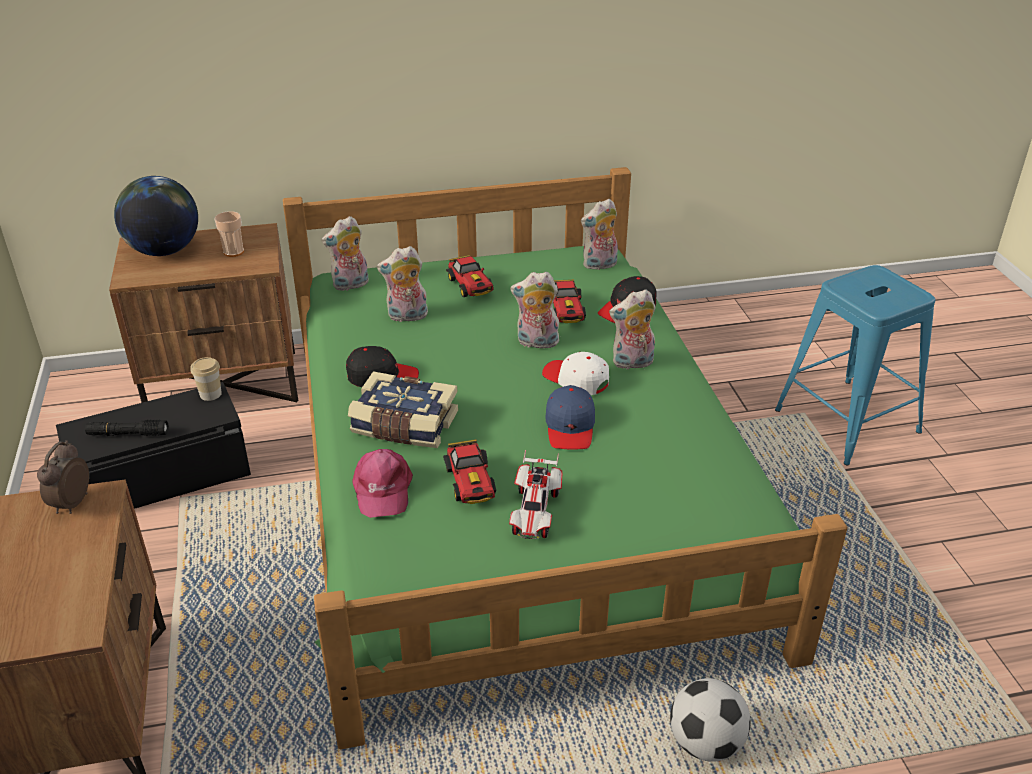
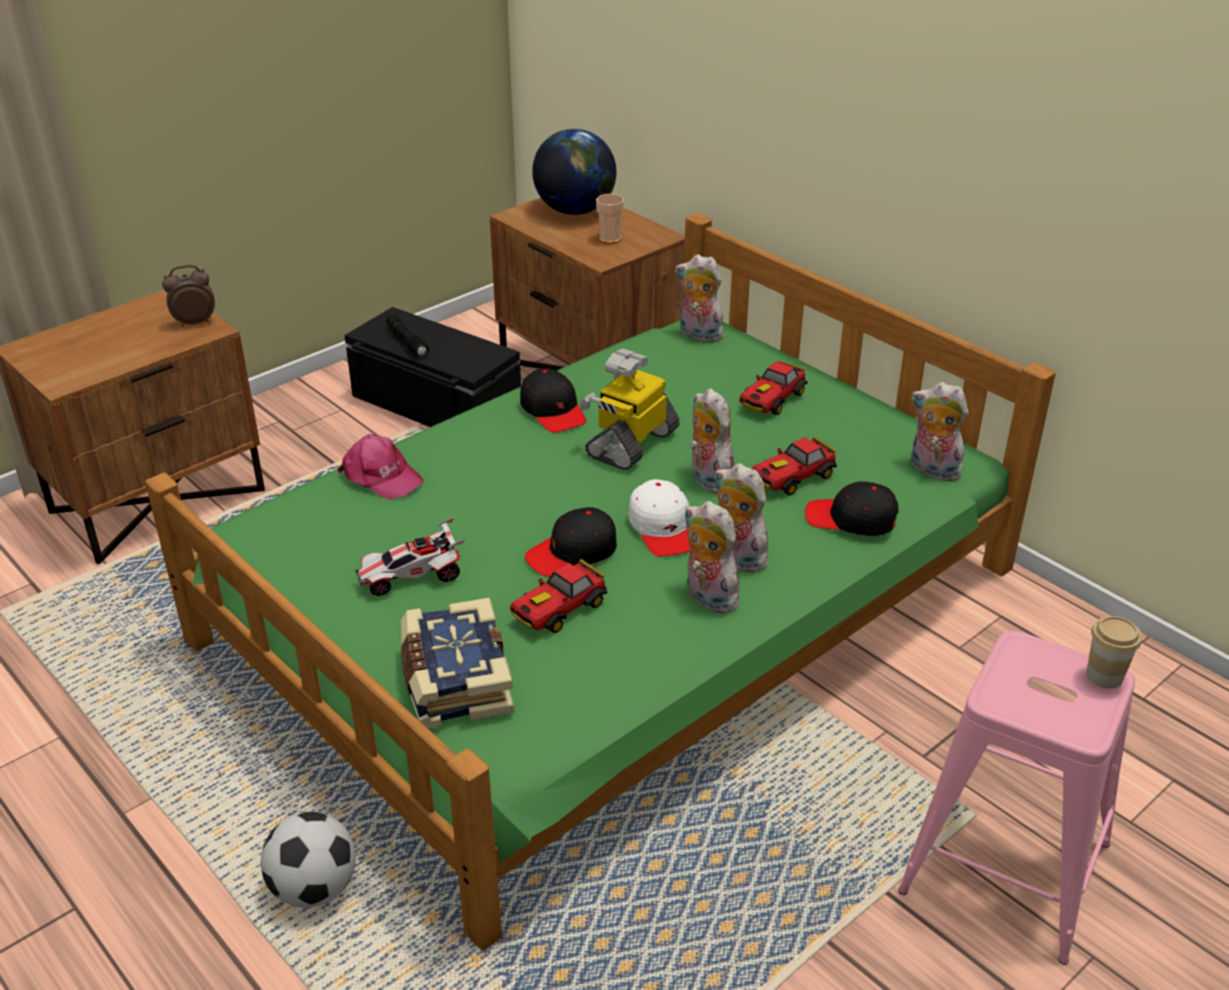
camera: 60 degrees right, 0 degrees up
(210, 394) = (495, 353): cup -> cup (1104, 676)
(382, 489) = (381, 476): pink cap -> pink cap turned 105 degrees counterclockwise
(404, 426) = (485, 452): book -> book (454, 680)
(407, 317) = (671, 385): plush toy -> plush toy (707, 597)
(462, 357) = (631, 443): none -> toy robot
(470, 484) = (426, 522): toy car -> toy car (558, 610)
(570, 427) = (572, 553): blue cap -> black cap
(576, 380) = (663, 528): white cap -> white cap turned 150 degrees clockwise
(847, 420) = (1006, 867): blue stool -> pink stool

